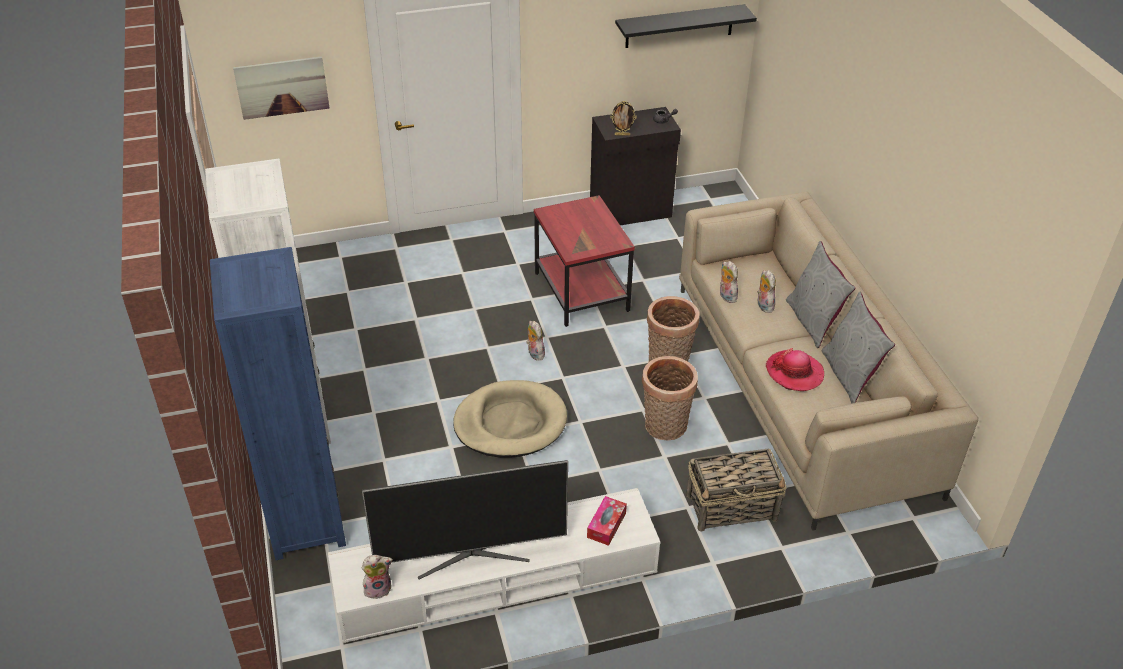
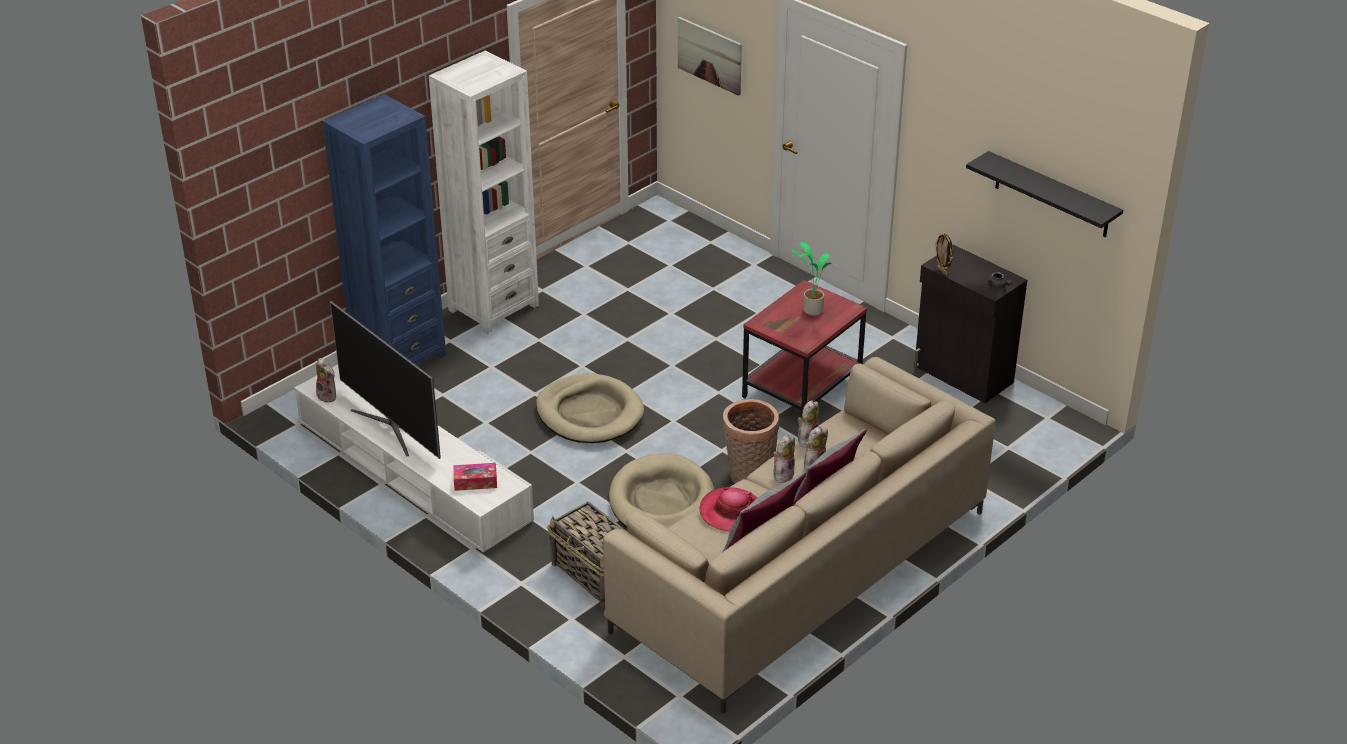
camera: 60 degrees right, 5 degrees down
(534, 353) = (689, 394): plush toy -> plush toy (783, 474)
(578, 221) = (811, 310): none -> potted plant
(665, 428) = (662, 502): basket -> beige dog bed

